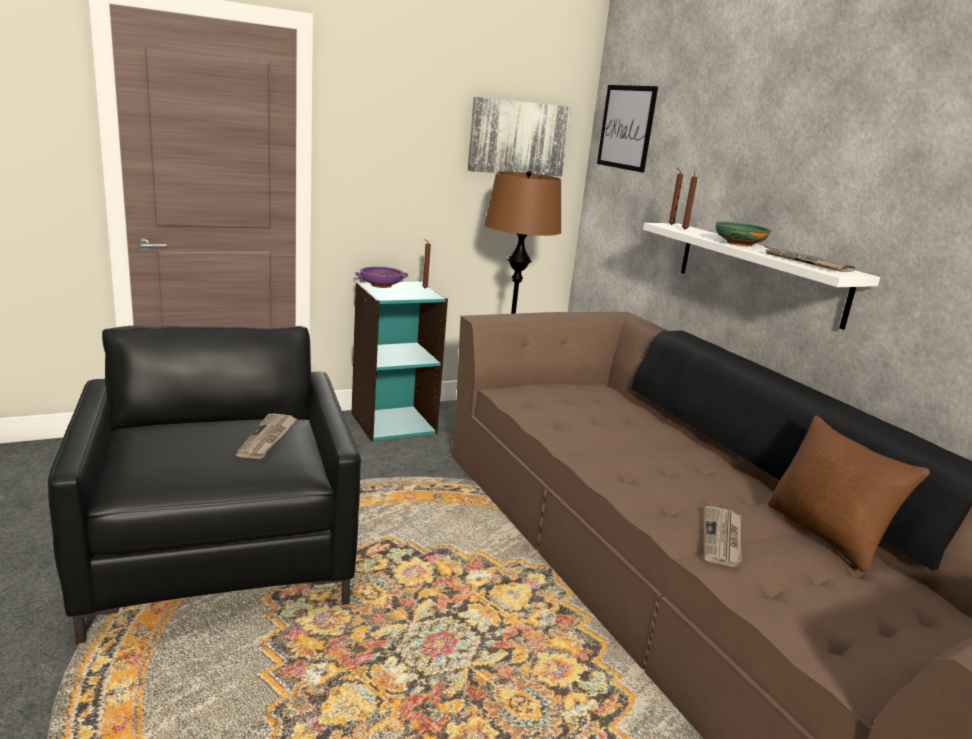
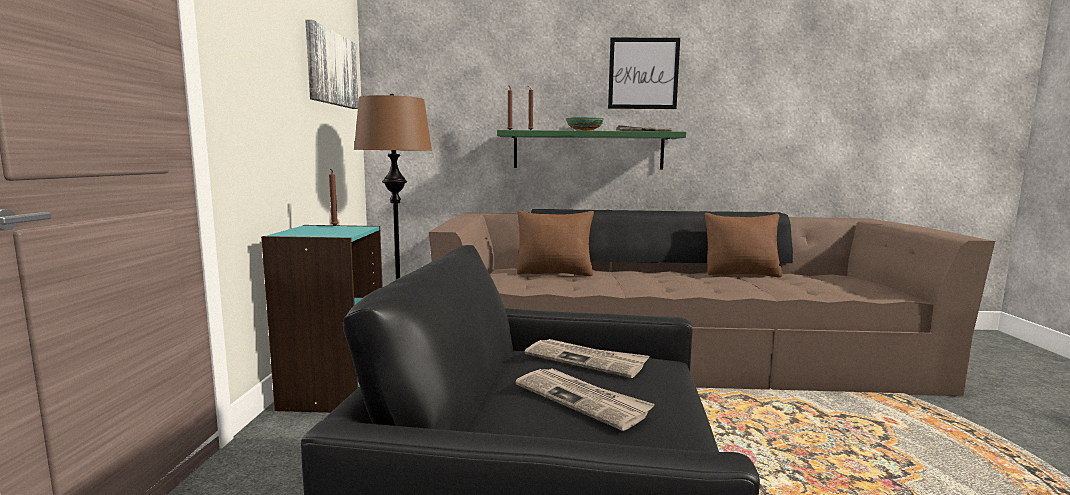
camera: 60 degrees left, 10 degrees down
(381, 285) = (294, 232): purple bowl -> none
(609, 411) = (555, 273): none -> brown pillow
(626, 127) = (413, 62): picture -> picture (643, 73)
(722, 539) = (758, 285): newspaper -> newspaper (582, 400)
(758, 272) = (588, 150): white shelf -> green shelf

